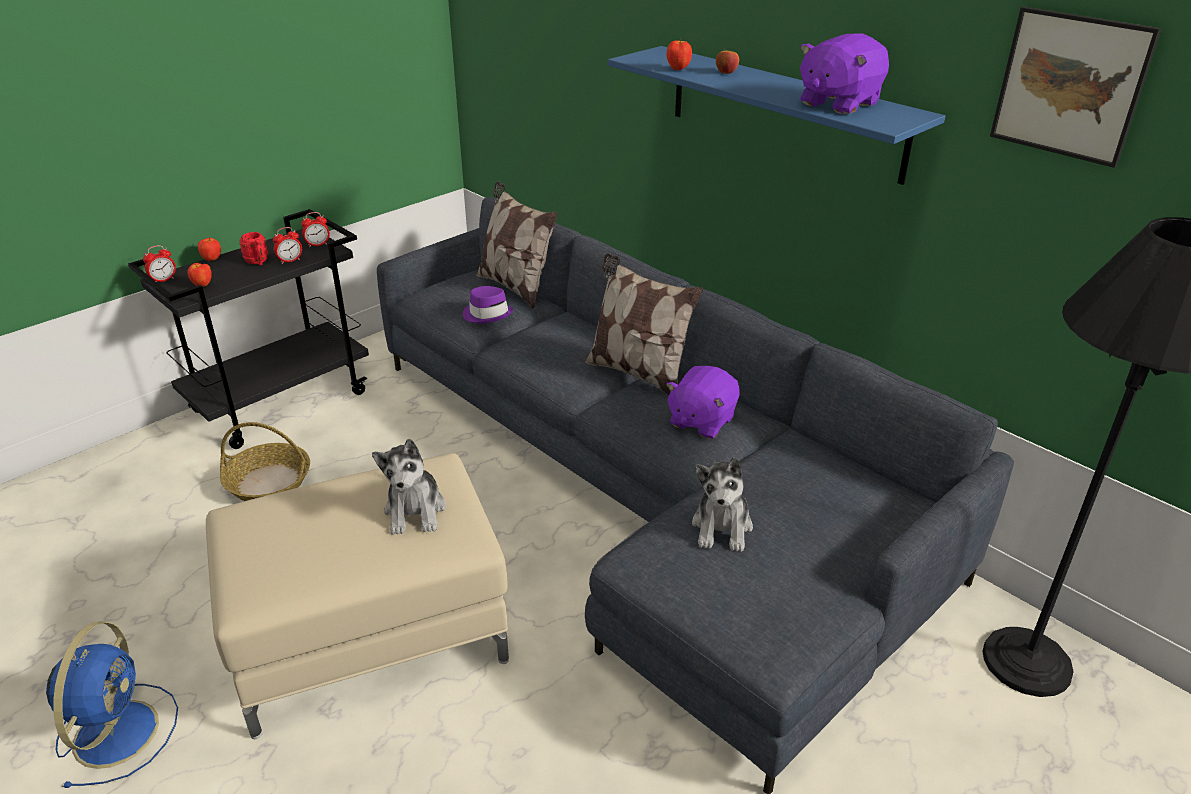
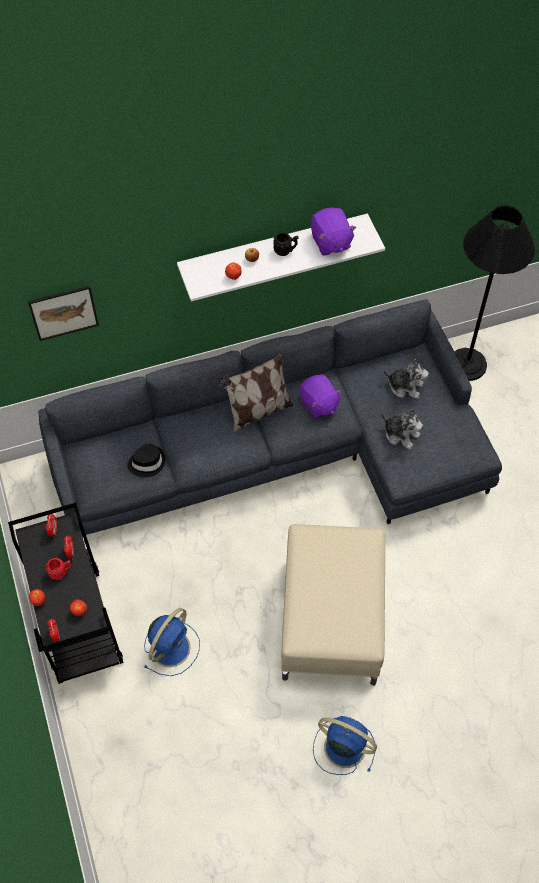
camera: 65 degrees left, 25 degrees up
(269, 482) = (171, 646): basket -> blue fan
(415, 511) = (339, 554): plush toy -> plush toy (405, 386)
(487, 314) = (147, 462): purple hat -> black hat
(515, 287) = (116, 434): pillow -> none
(773, 84) = (285, 251): none -> black mug
(784, 112) = (273, 251): blue shelf -> white shelf
(1070, 86) = (422, 181): picture -> picture (63, 312)

